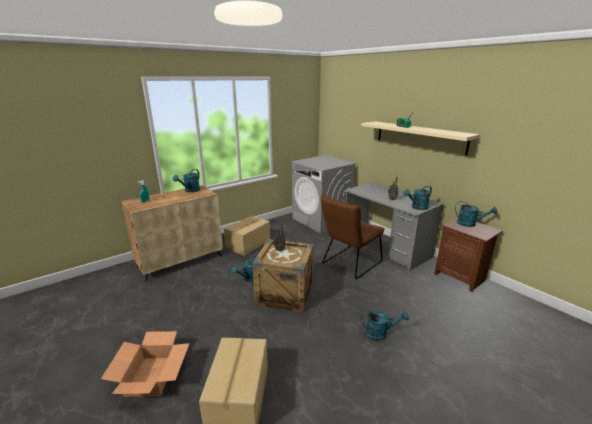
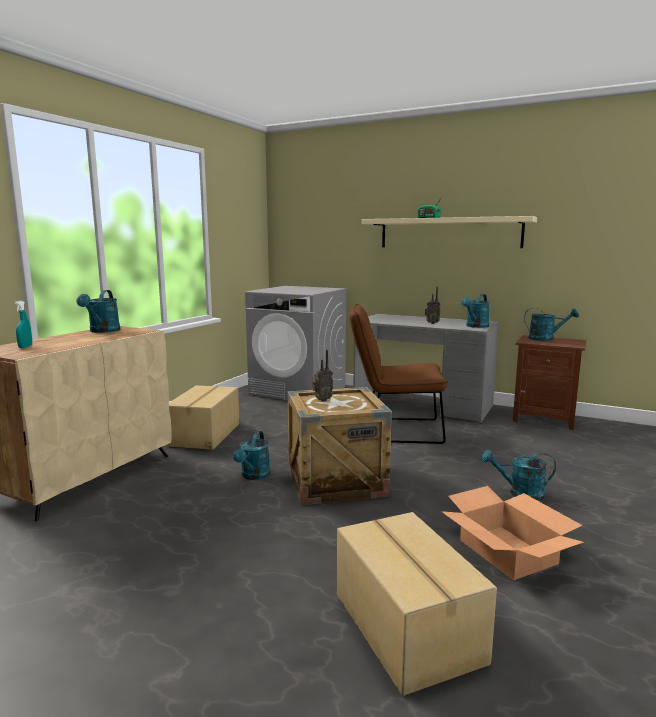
camera: 25 degrees left, 10 degrees down
(151, 376) = (206, 654): cardboard box -> cardboard box (507, 551)
(349, 264) = (394, 430): brown chair -> brown chair turned 75 degrees clockwise
(380, 333) = (519, 493): turquoise watering can -> turquoise watering can turned 150 degrees counterclockwise

